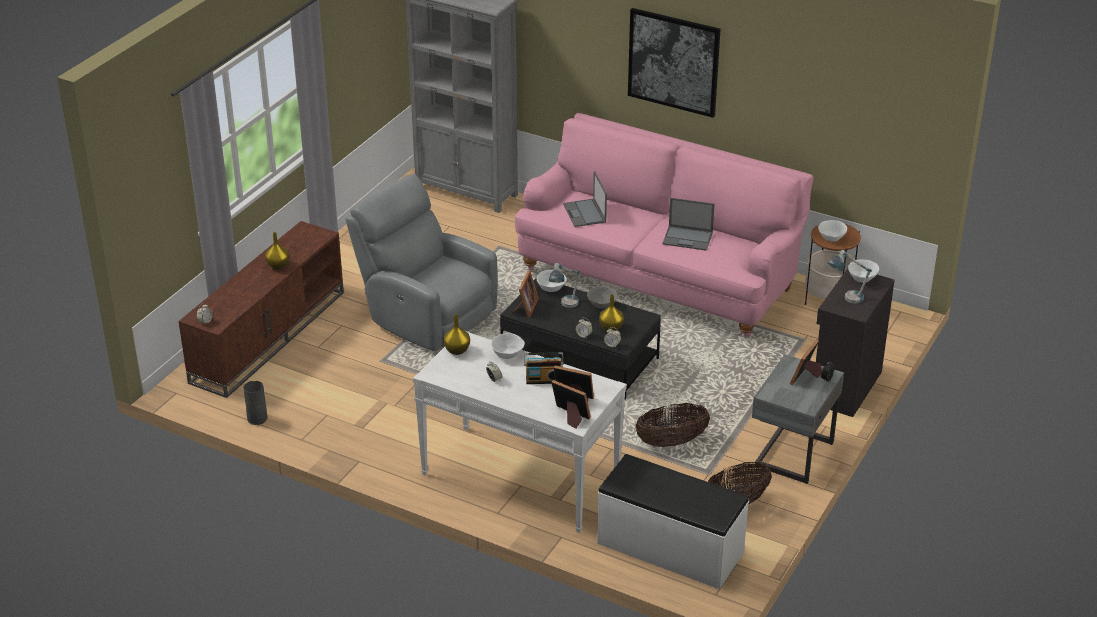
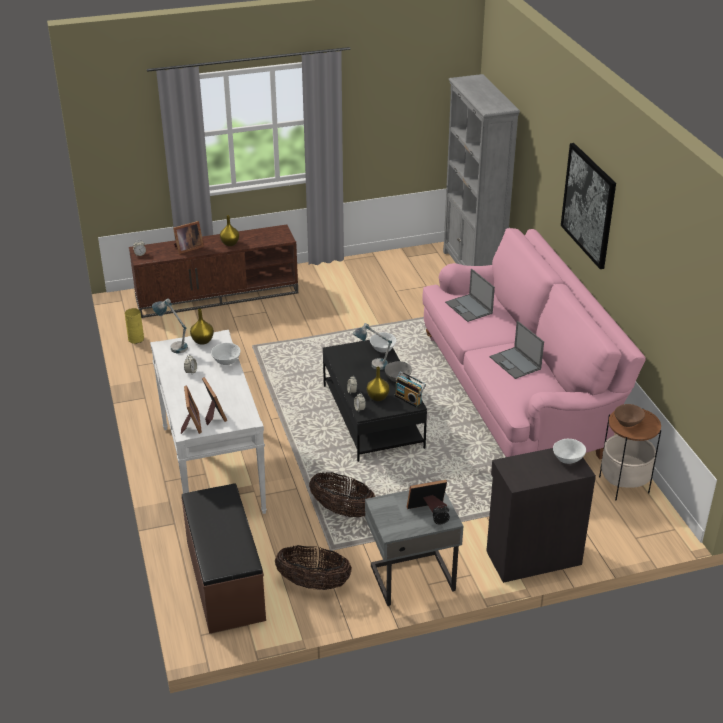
camera: 45 degrees right, 0 degrees up
(258, 418) = (136, 339): grey vase -> yellow vase
(427, 316) = (323, 334): grey armchair -> none
(525, 308) = (345, 352): picture frame -> picture frame (187, 248)
(543, 379) = (218, 390): radio -> radio (409, 399)
(585, 213) = (469, 308): laptop -> laptop turned 60 degrees counterclockwise
(669, 548) = (224, 581): white bench -> brown bench
(831, 238) = (627, 422): white bowl -> brown bowl
(846, 299) = (527, 466): table lamp -> table lamp (173, 346)

